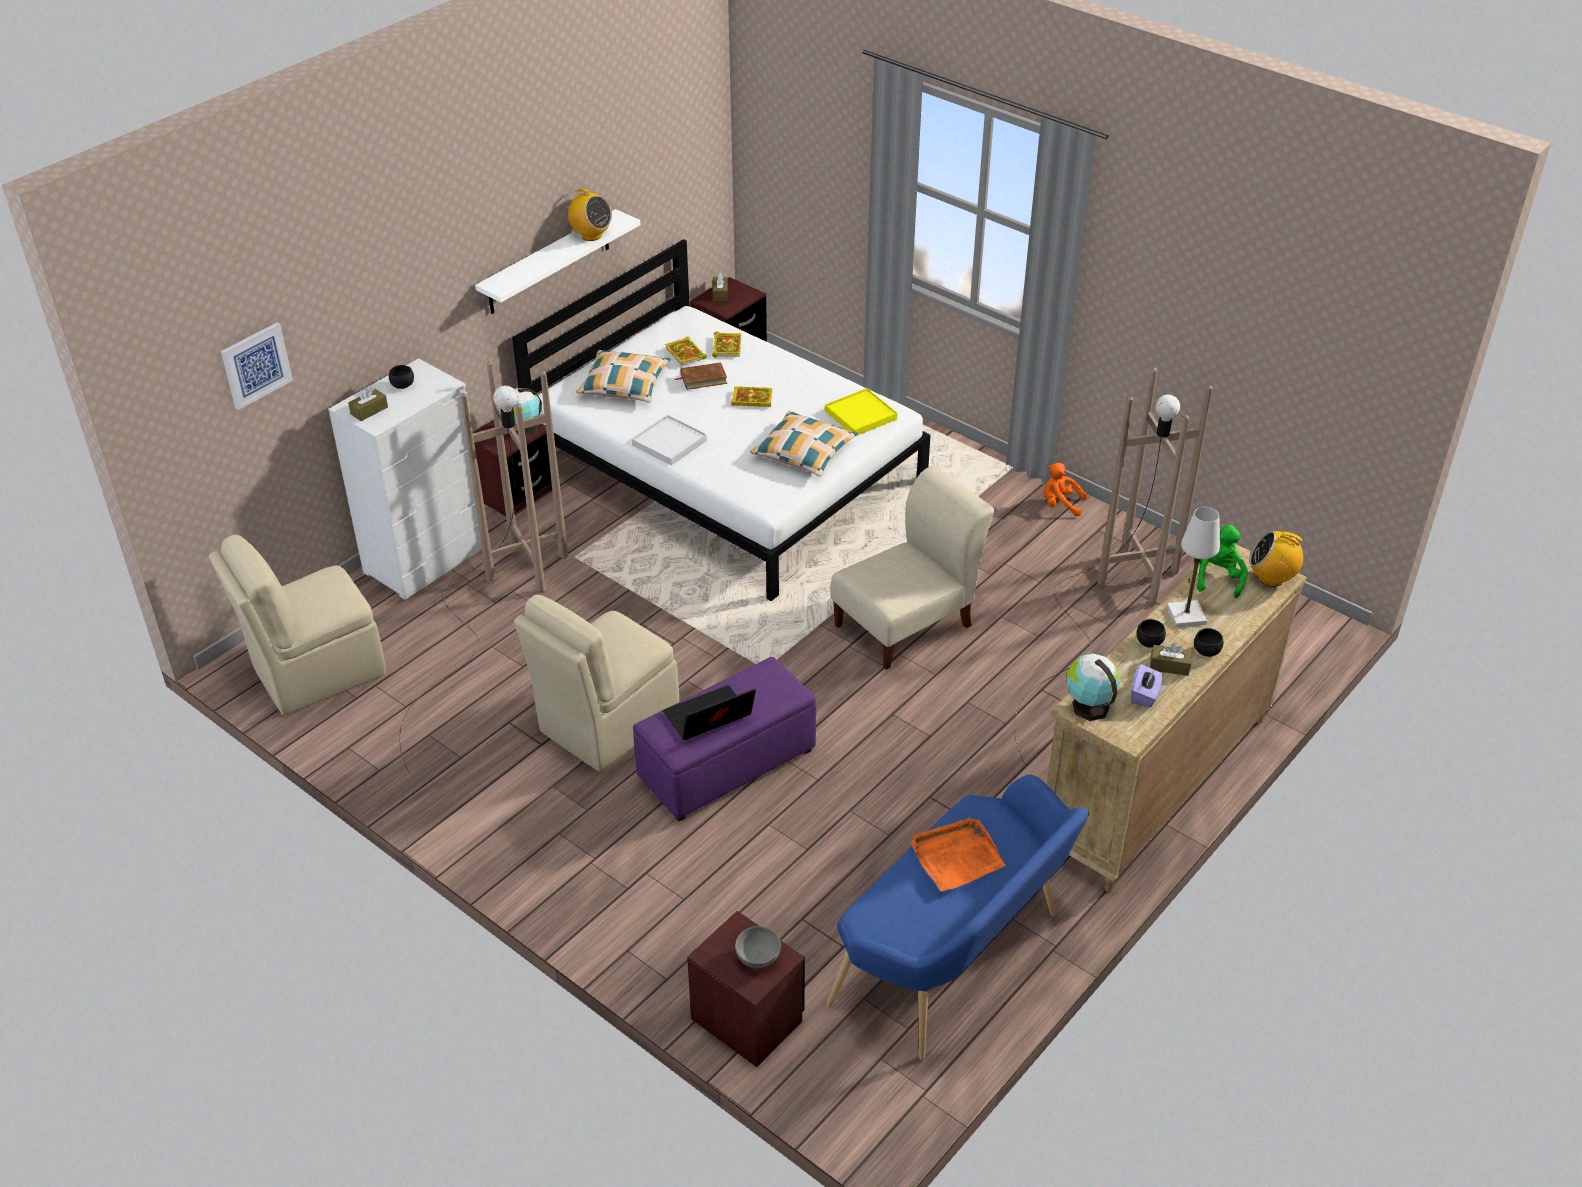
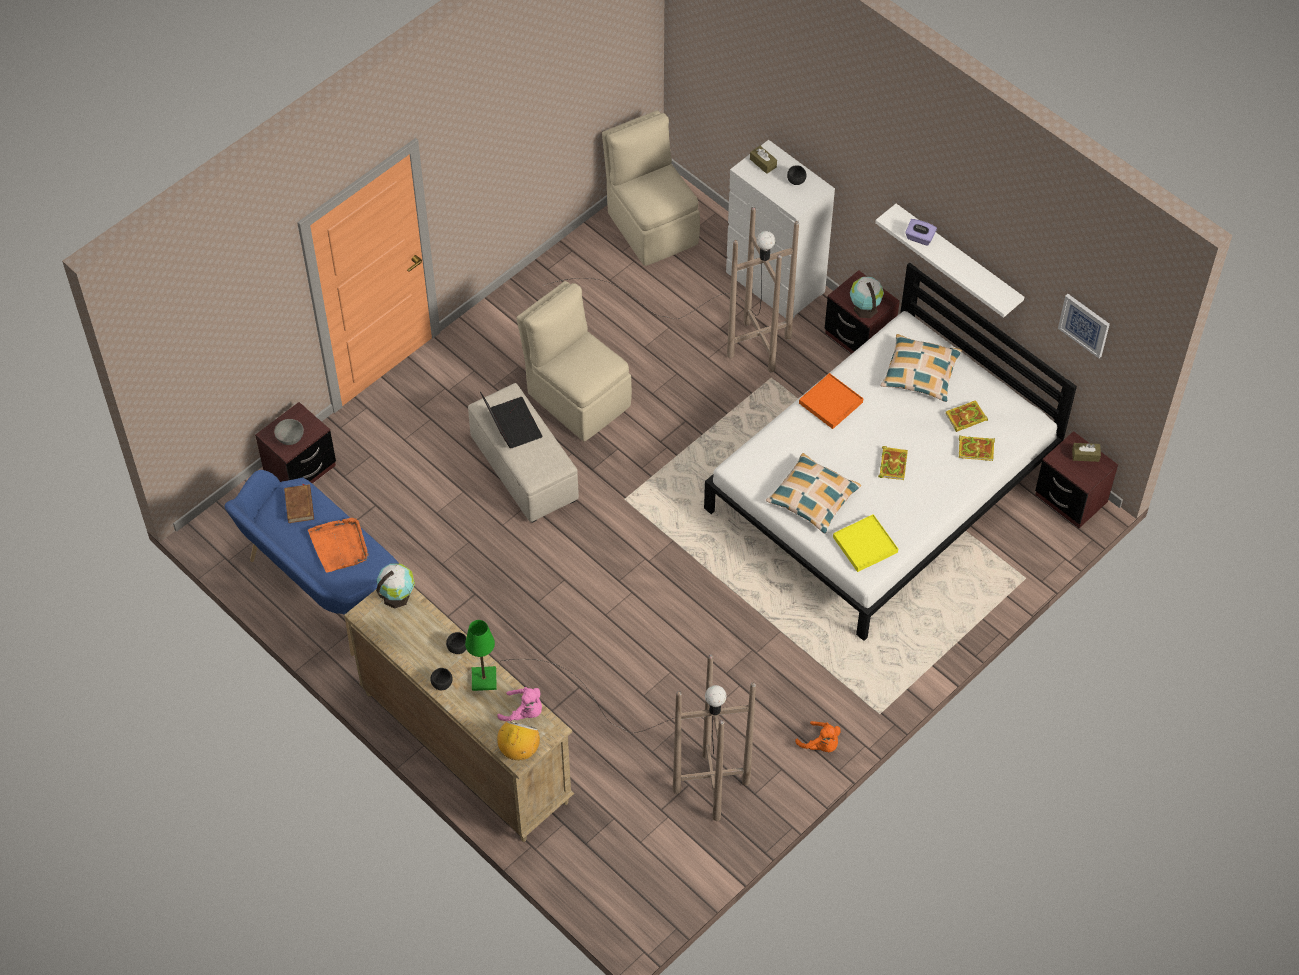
camera: 95 degrees right, 15 degrees up
(256, 365) = (741, 68): picture -> picture (1084, 325)
(591, 235) = (975, 279): radio -> none
(669, 443) = (830, 403): white tray -> orange tray
(703, 378) = (925, 430): brown book -> brown book (299, 505)
(726, 766) = (523, 469): purple ottoman -> beige ottoman
(907, 623) = (668, 602): beige chair -> none
(1060, 504) = (821, 744): orange plush toy -> orange plush toy turned 105 degrees clockwise
(1144, 695) = (402, 633): purple tissue box -> purple tissue box (919, 238)
(1169, 666) = (430, 655): brown tissue box -> none
(1186, 615) = (484, 679): white table lamp -> green table lamp
(1218, 578) = (524, 712): green plush toy -> pink plush toy

